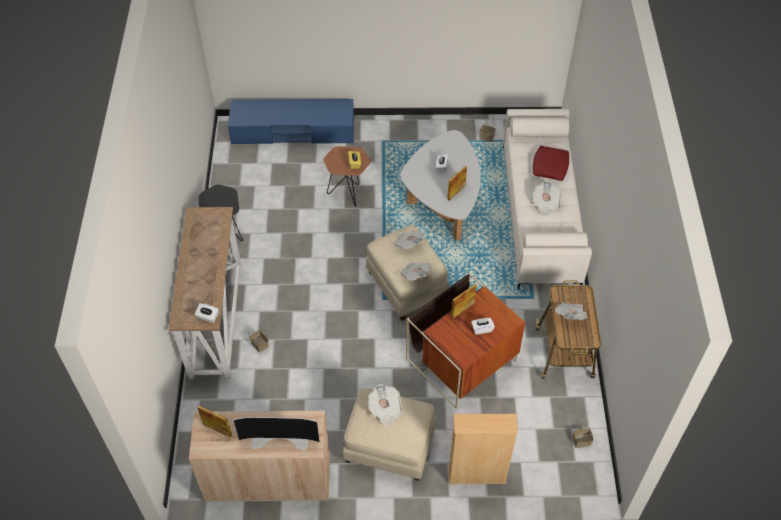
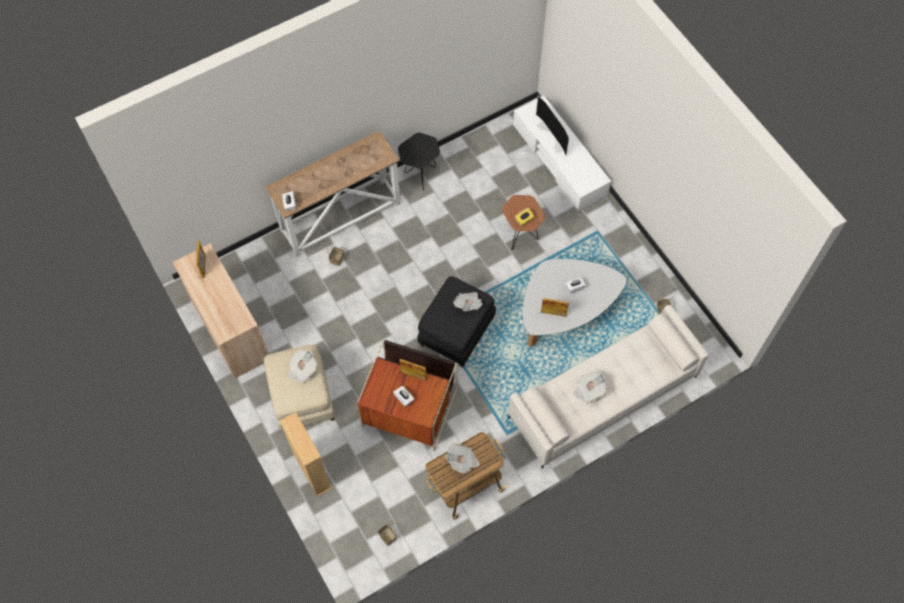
camera: 60 degrees right, 10 degrees up
(280, 438) = (219, 309): television -> television (554, 135)
(293, 131) = (559, 160): blue tv stand -> white tv stand
(406, 286) = (456, 330): beige ottoman -> black ottoman
(415, 275) = (440, 326): newspaper -> none
(550, 166) = (636, 374): red pillow -> none

